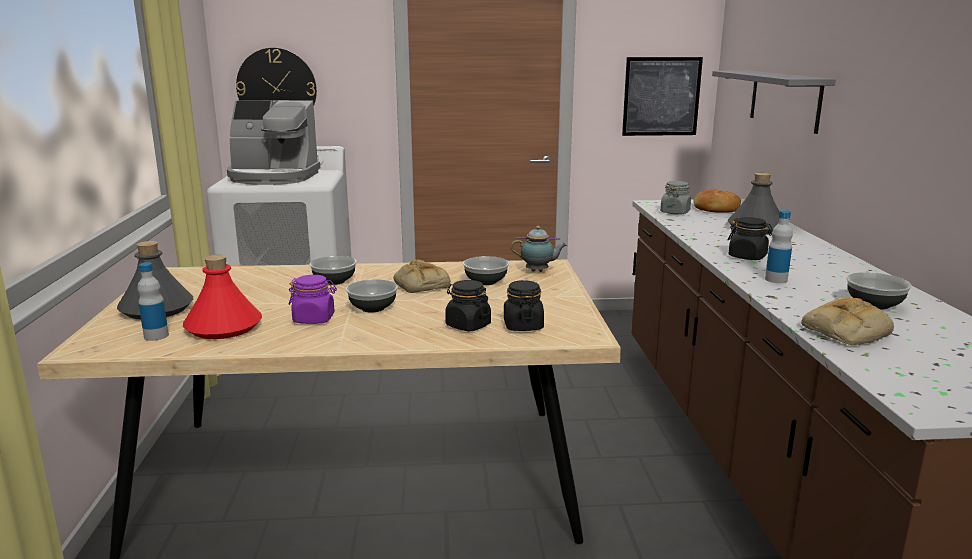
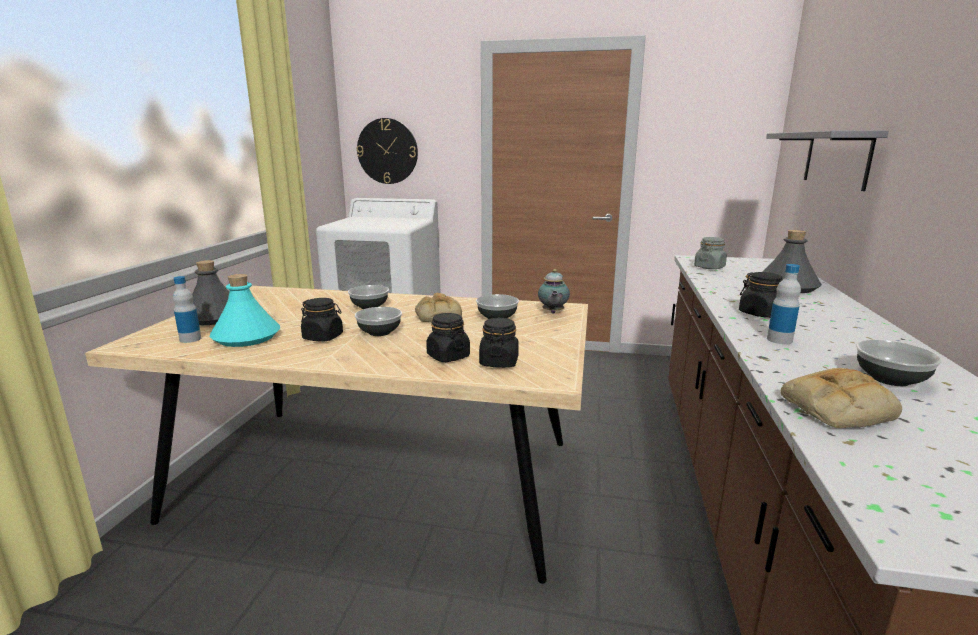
camera: 15 degrees right, 0 degrees up
(224, 327) = (247, 337): red bottle -> turquoise bottle
(273, 177) = (372, 221): coffee machine -> none
(314, 319) = (323, 337): purple jar -> black jar
(538, 271) = (552, 312): teapot -> teapot turned 75 degrees clockwise
(661, 96) = (721, 162): picture -> none
(716, 209) = (754, 267): bread -> none

